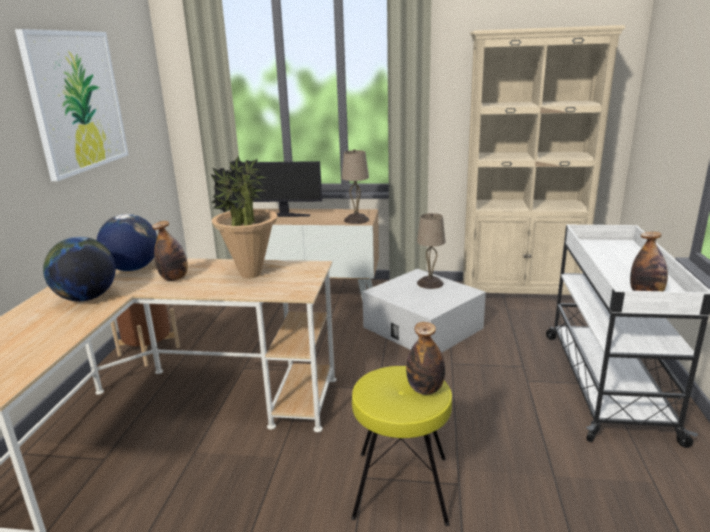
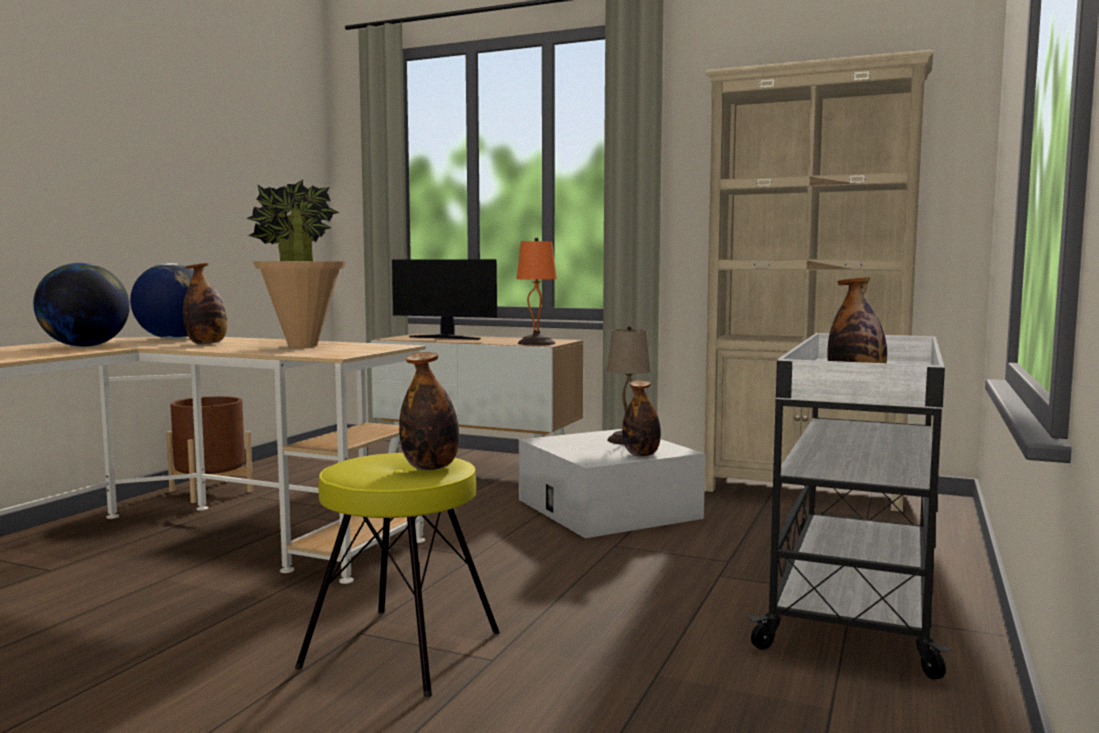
camera: 15 degrees right, 15 degrees down
(77, 101) = (181, 151): picture -> none
(356, 220) = (537, 343): beige table lamp -> orange table lamp
(451, 299) = (641, 454): none -> bottle

